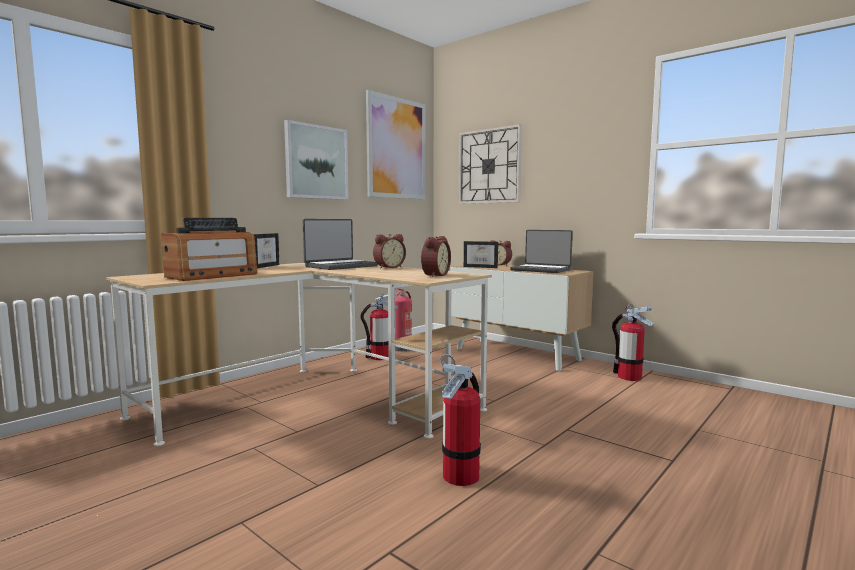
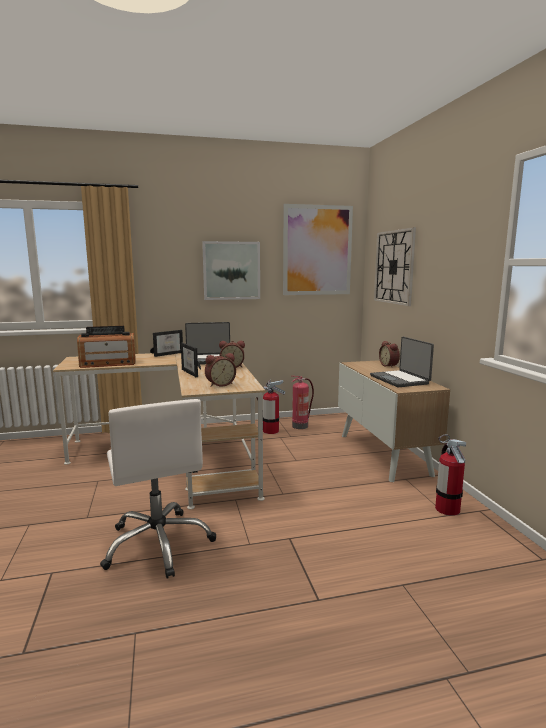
camera: 35 degrees right, 5 degrees up
(461, 476) = (159, 544): fire extinguisher -> white office chair
(482, 267) = (361, 367): picture frame -> picture frame (193, 373)

